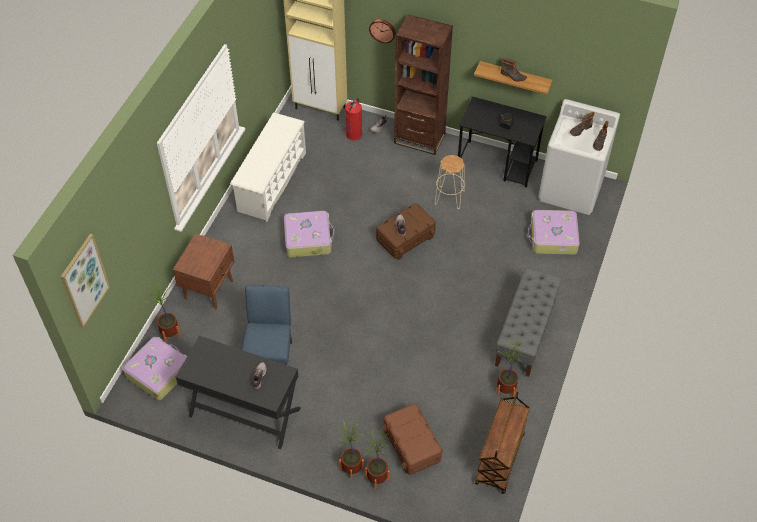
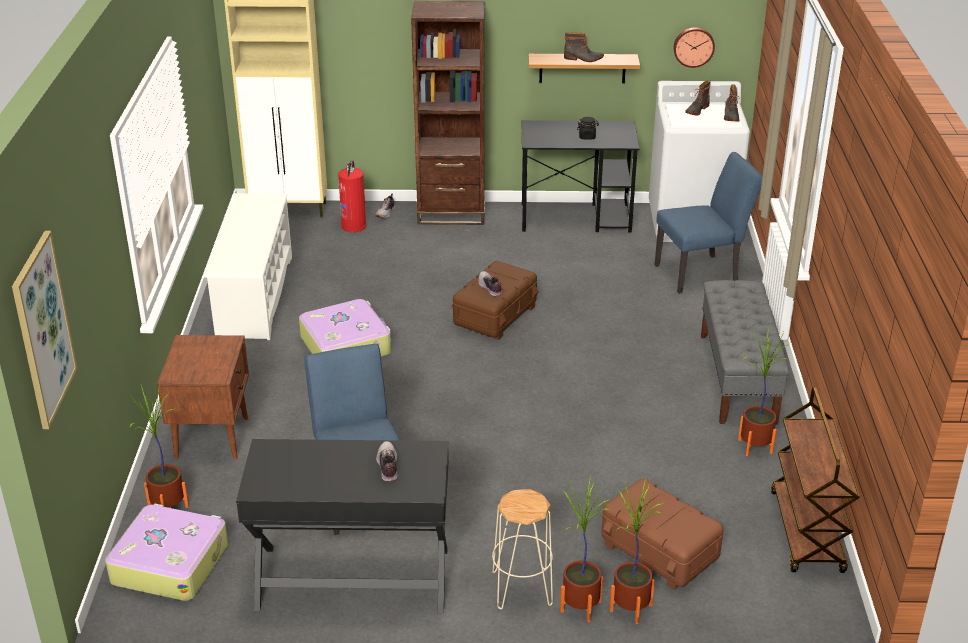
camera: 20 degrees left, 20 degrees down
(382, 30) = (376, 42): wall clock -> wall clock (693, 46)
(449, 197) = (531, 262): beige stool -> beige stool (521, 588)
(552, 237) = (702, 273): suitcase -> blue chair

